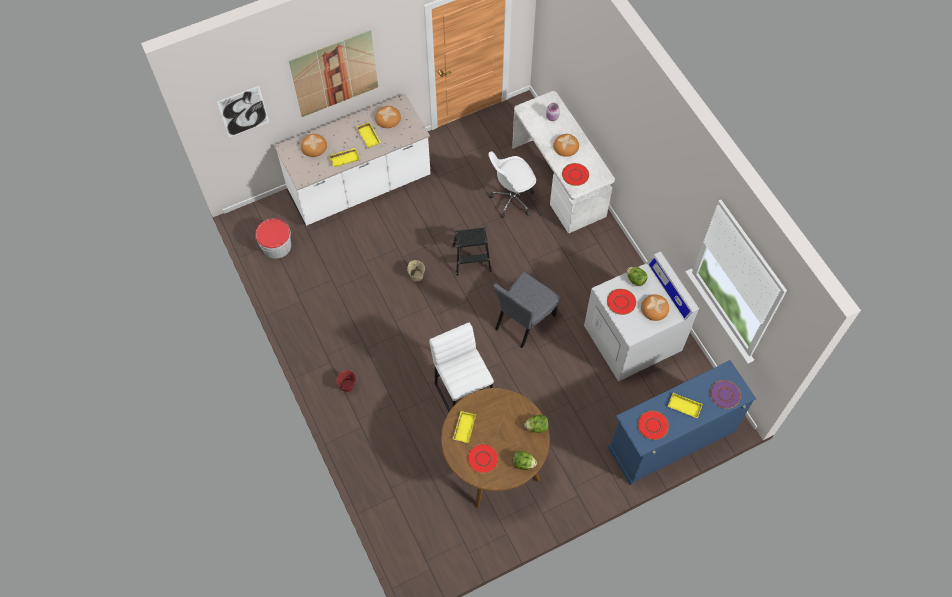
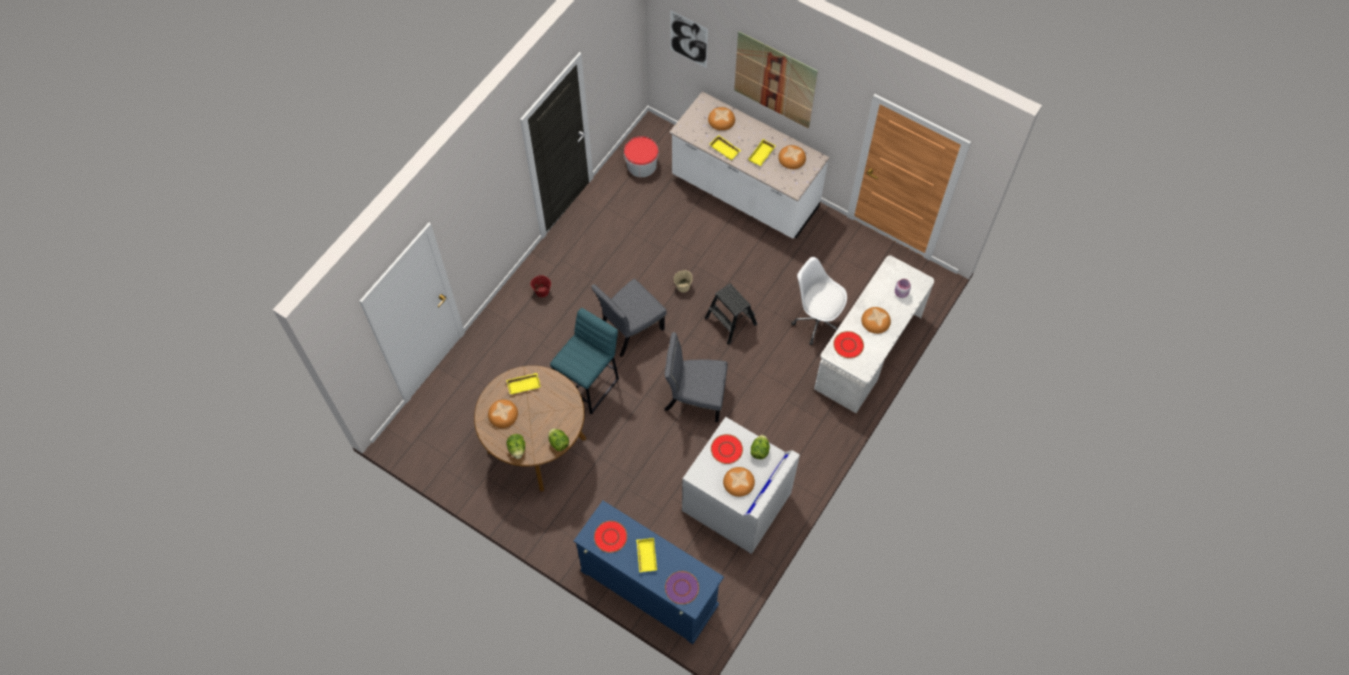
camera: 60 degrees right, 0 degrees up
(430, 335) = (631, 329): none -> grey chair
(462, 393) = (589, 384): white stool -> turquoise stool
(482, 459) = (503, 414): red plate -> bread

